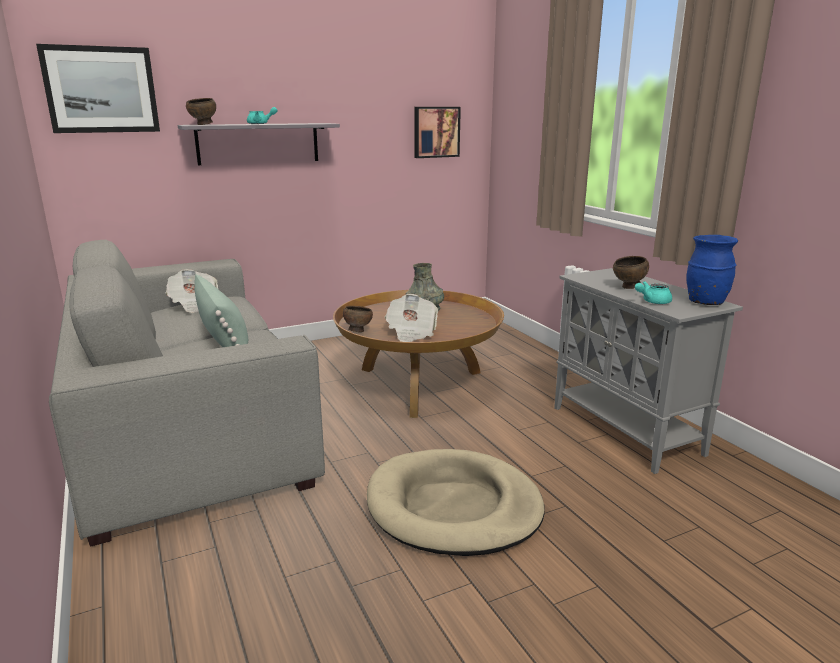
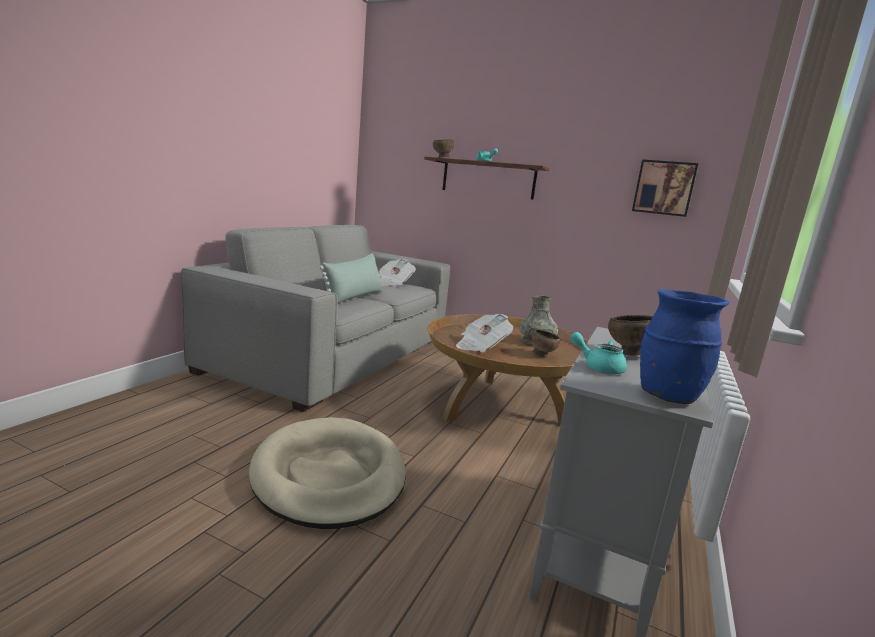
camera: 50 degrees right, 5 degrees down
(101, 90) = (397, 132): picture -> none
(258, 143) = (488, 179): grey shelf -> brown shelf
(357, 331) = (451, 331): brown bowl -> brown bowl (542, 356)

